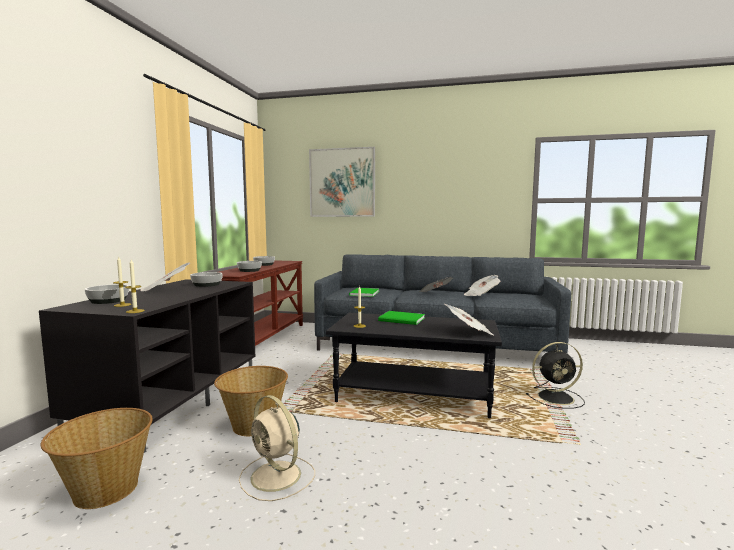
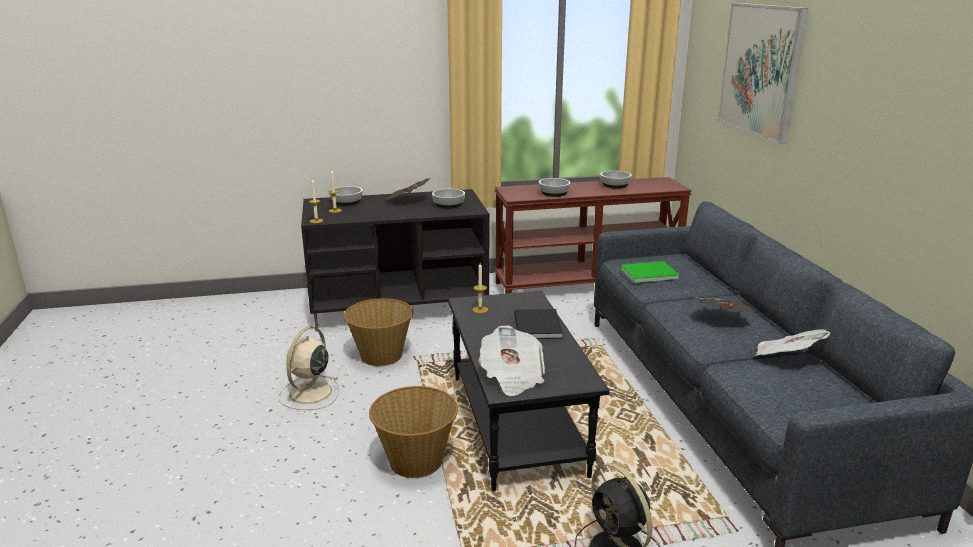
camera: 65 degrees right, 15 degrees up
(105, 489) = (269, 339): basket -> basket (416, 461)
(402, 319) = (536, 326): green book -> black book

